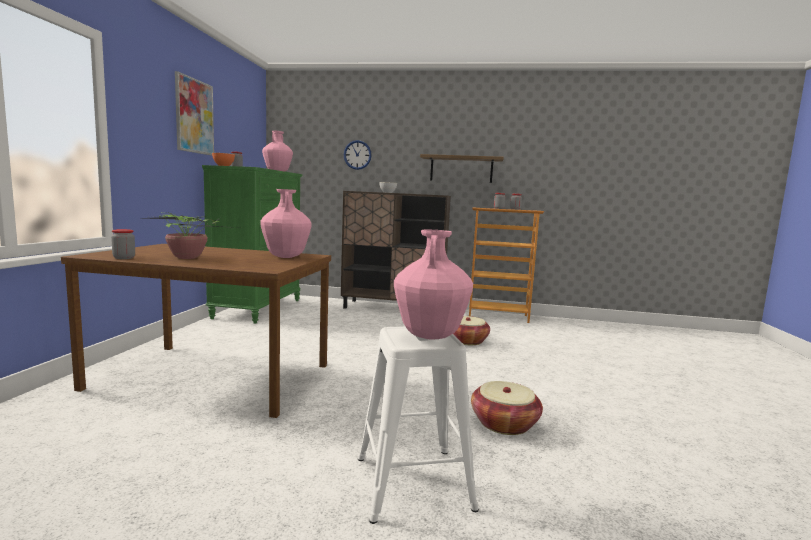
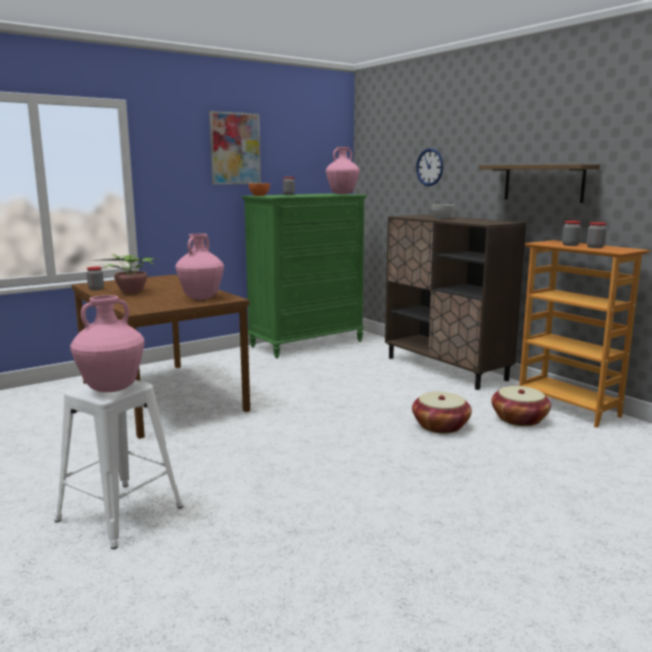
camera: 45 degrees right, 5 degrees up
(504, 423) = (274, 510): basket -> basket (519, 419)

